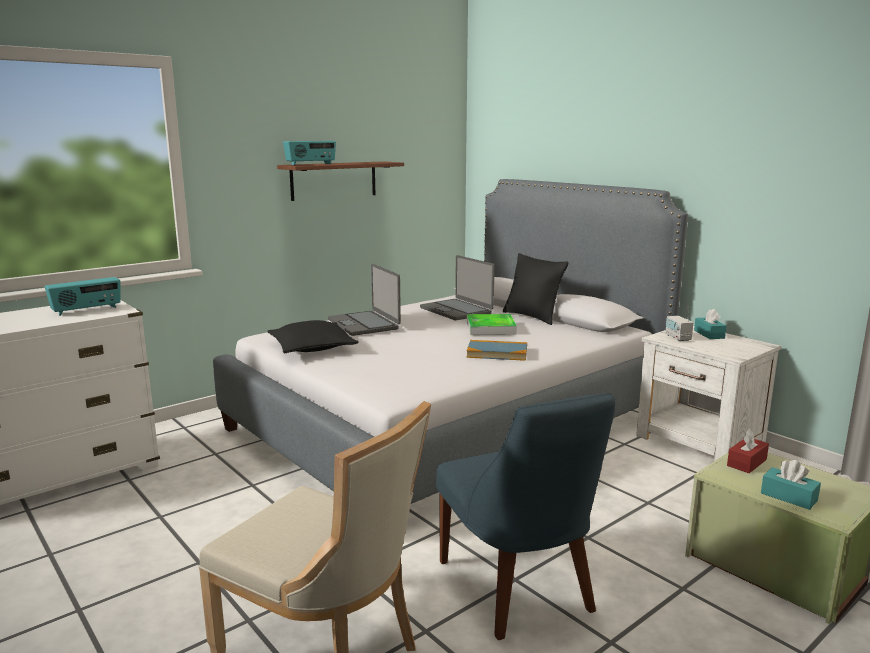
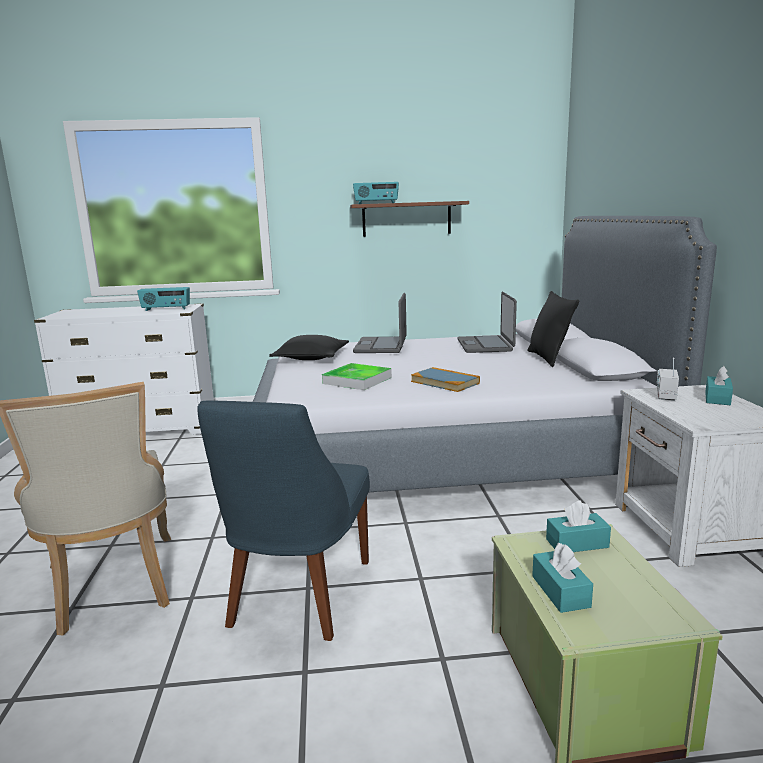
camera: 35 degrees right, 0 degrees up
(490, 328) = (485, 362): tray -> tray (357, 380)
(746, 463) = (577, 543): red tissue box -> turquoise tissue box

